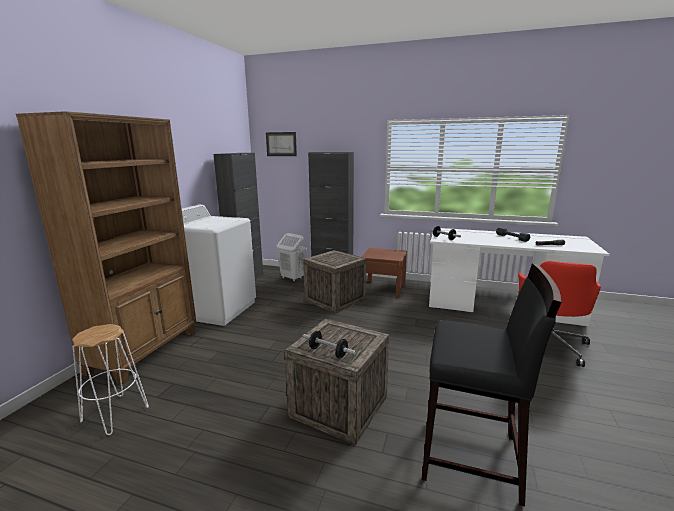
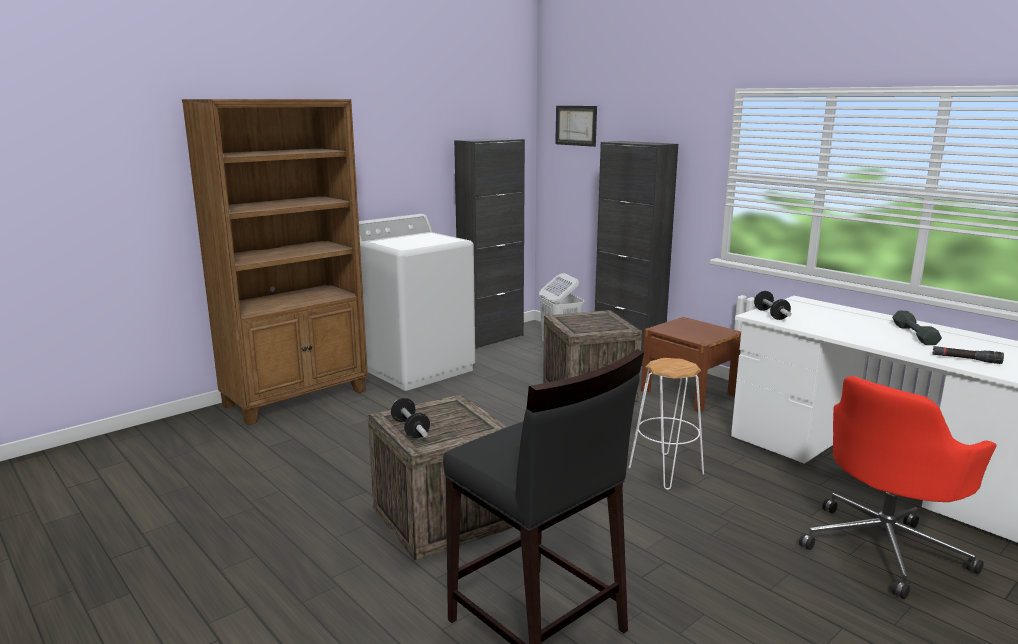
camera: 30 degrees right, 0 degrees up
(115, 414) = (219, 451): white stool -> white stool (665, 471)

